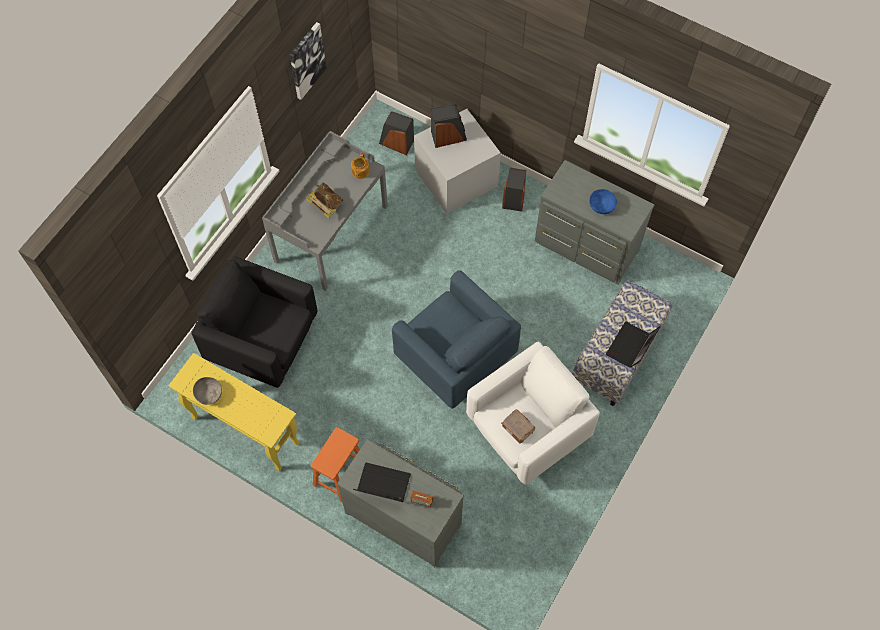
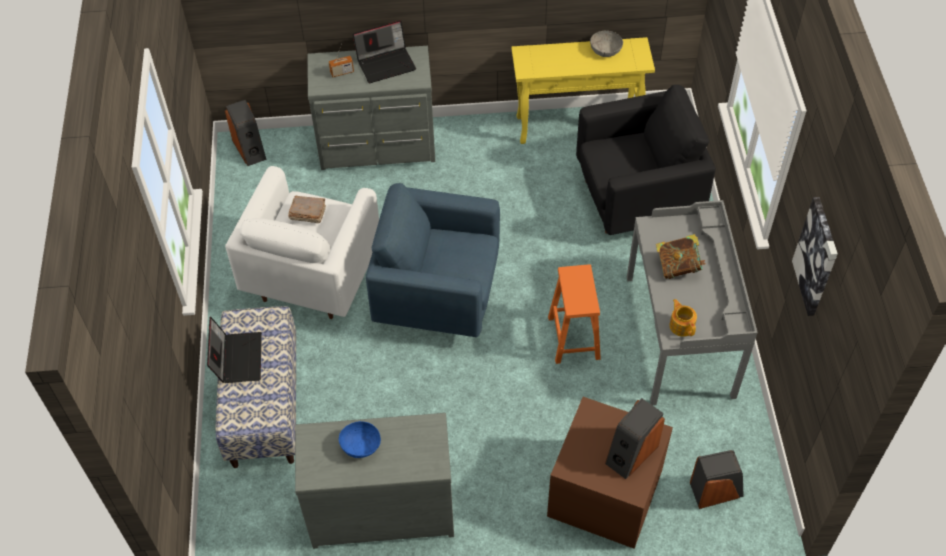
camera: 145 degrees right, 10 degrees down
(340, 475) = (461, 142): orange stool -> orange stool (573, 337)
(455, 177) = (607, 492): grey storage box -> brown storage box
(514, 197) = (516, 515): speaker -> speaker (250, 149)

